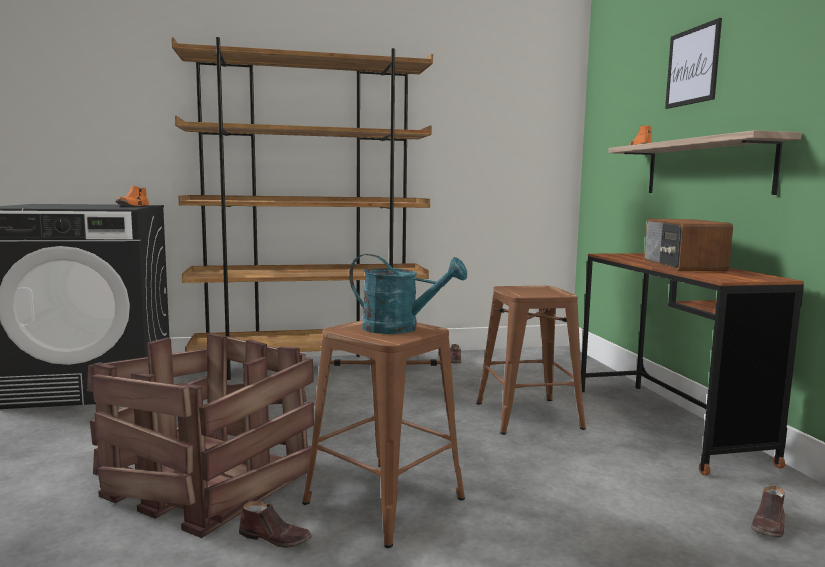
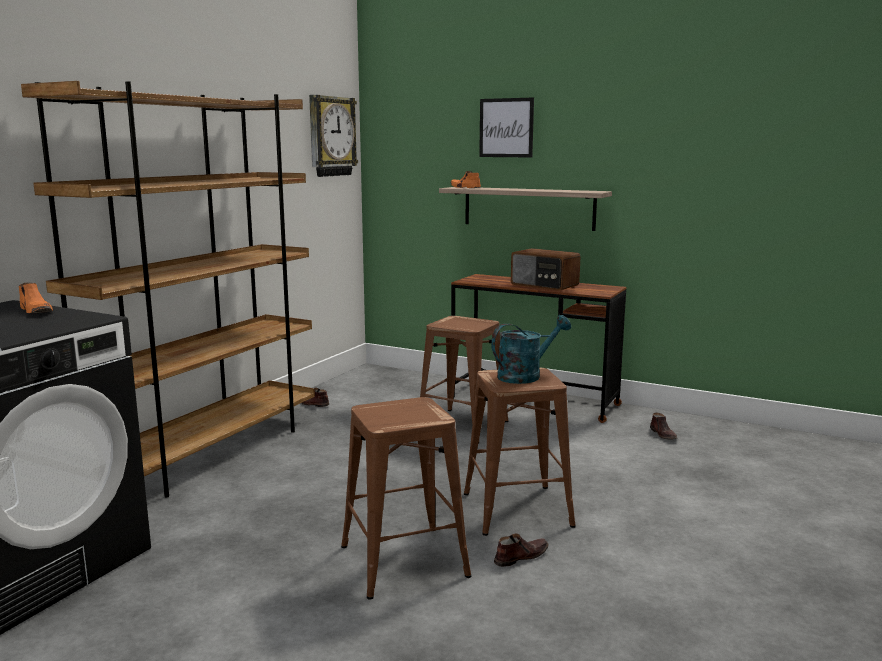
camera: 50 degrees left, 5 degrees up
(210, 484) = (403, 560): crate -> brown stool
(534, 103) = (331, 136): none -> wall clock

